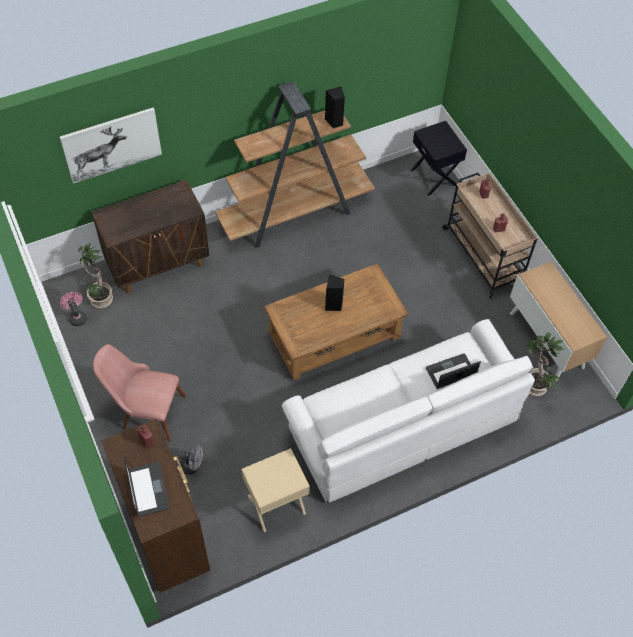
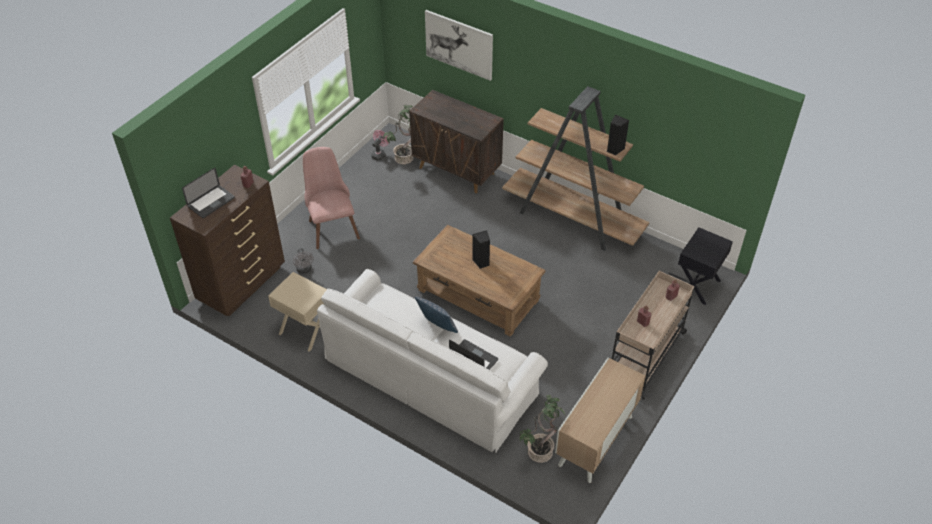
camera: 60 degrees right, 10 degrees down
(394, 381) = (437, 327): none -> pillow

